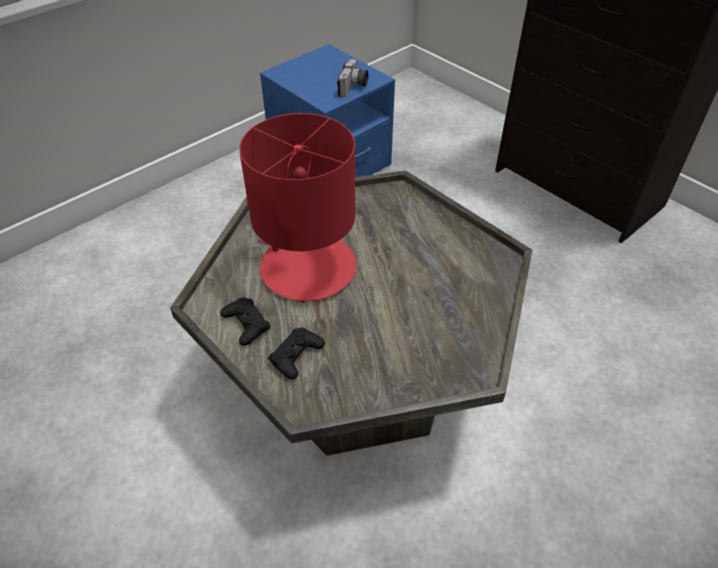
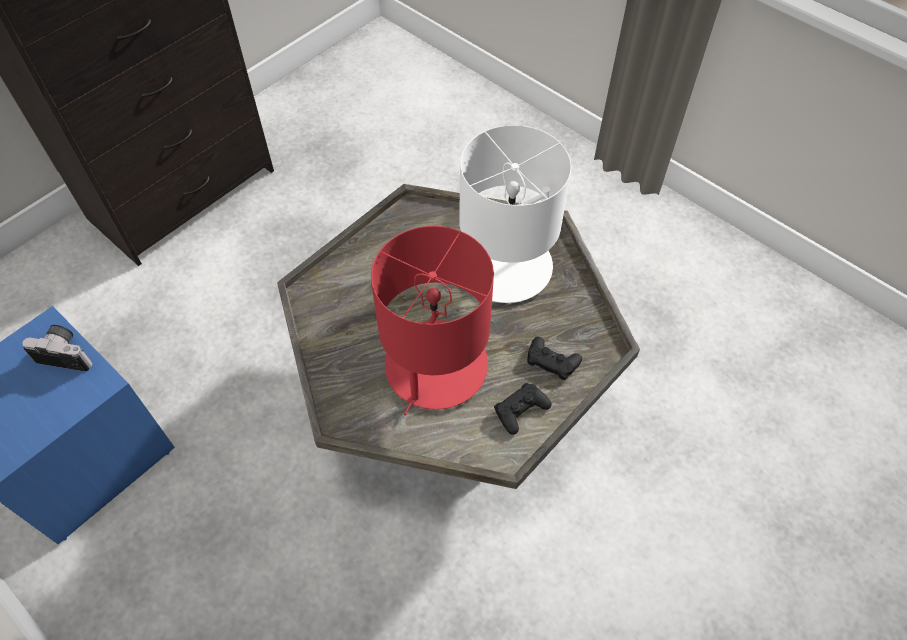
camera: 95 degrees left, 10 degrees up
(424, 330) = (506, 266): none -> white table lamp

